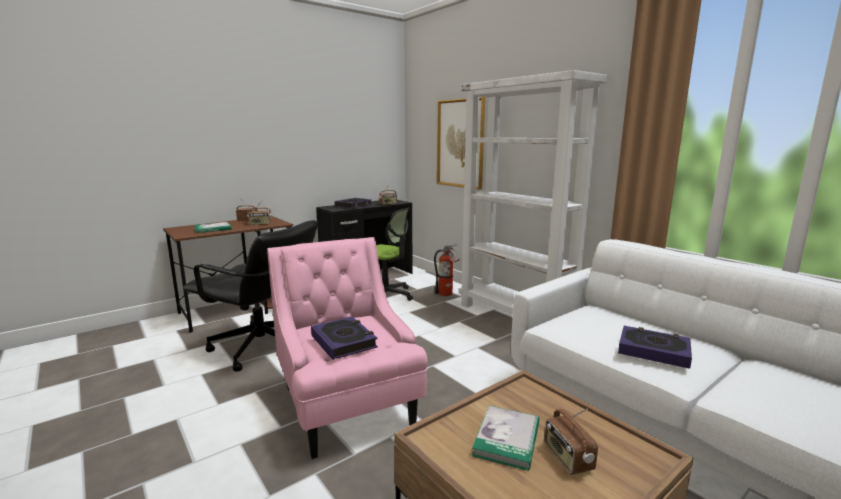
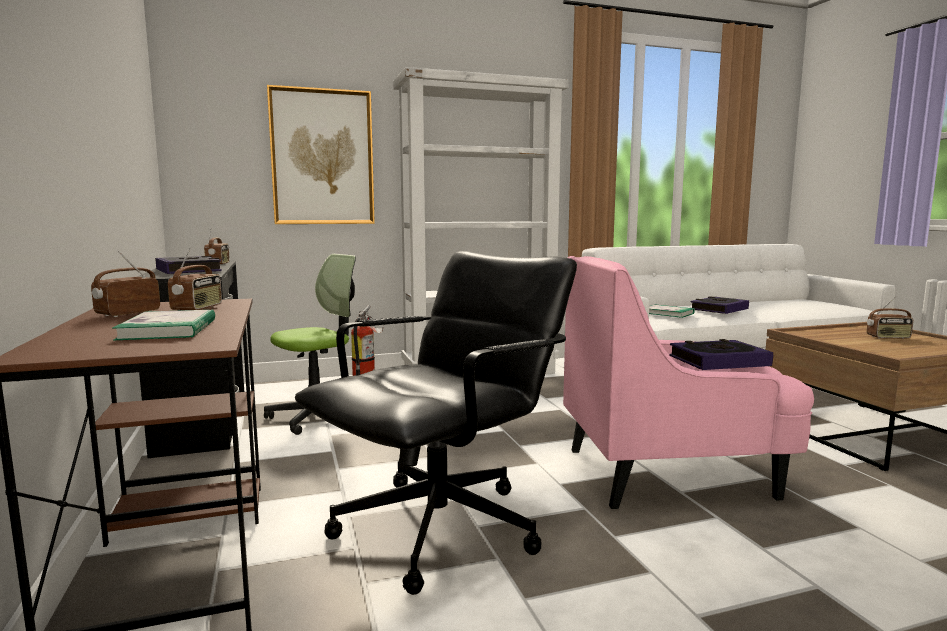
camera: 70 degrees left, 5 degrees down
(507, 439) = (876, 343): book -> book (668, 313)

